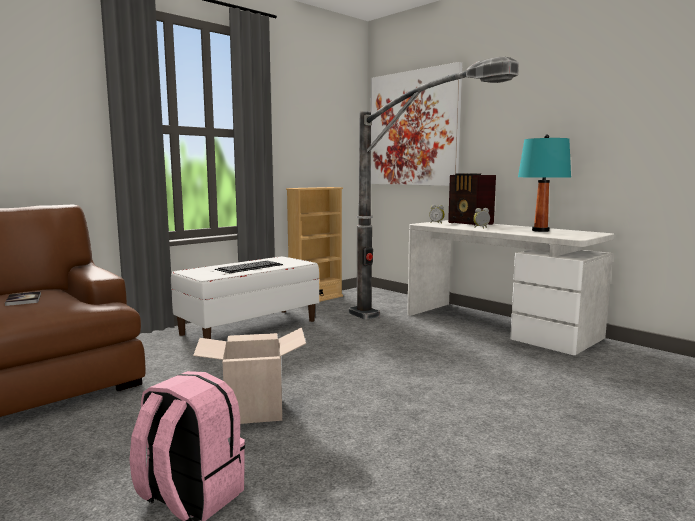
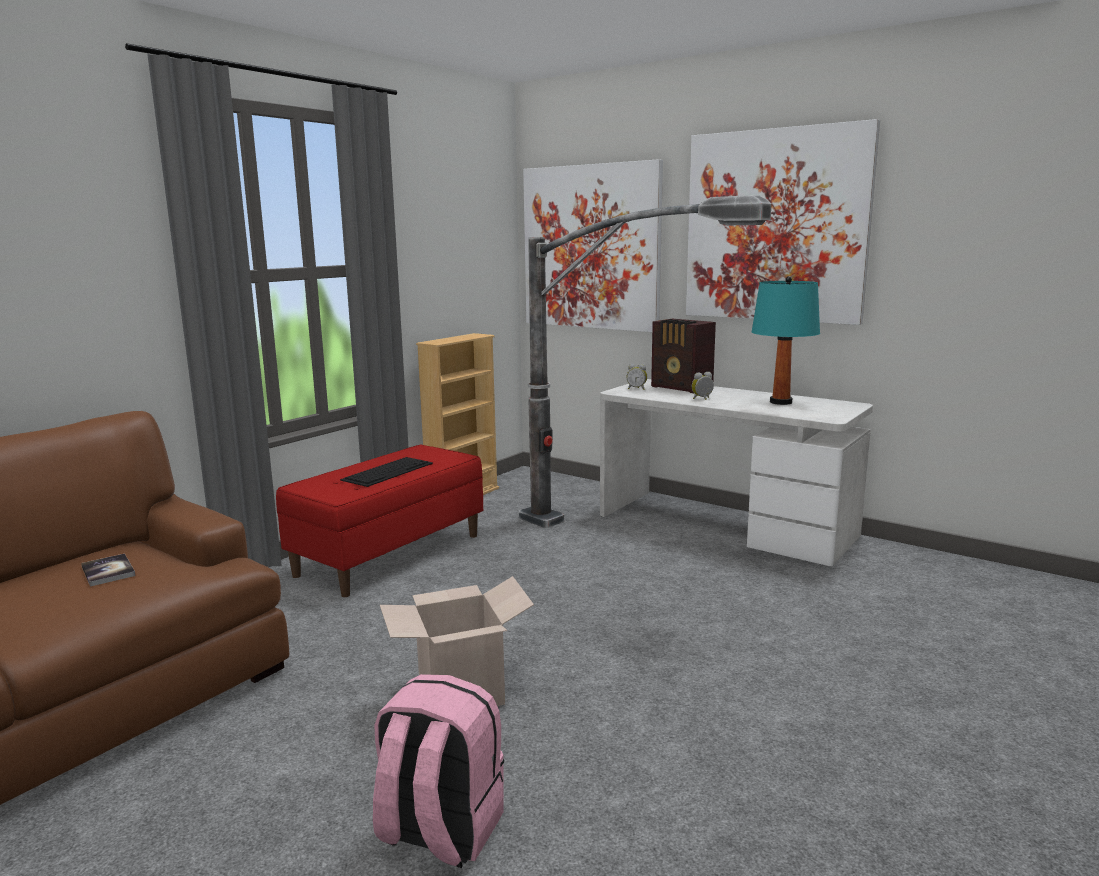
camera: 10 degrees left, 5 degrees up
(249, 327) = (390, 554): white bench -> red bench
(541, 103) = (775, 226): none -> picture

